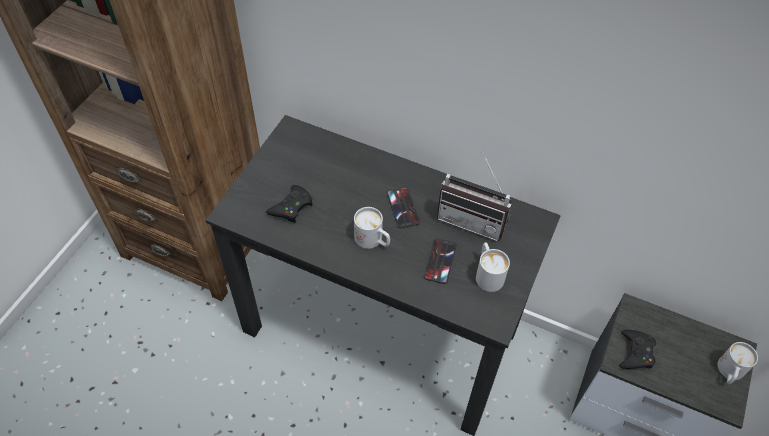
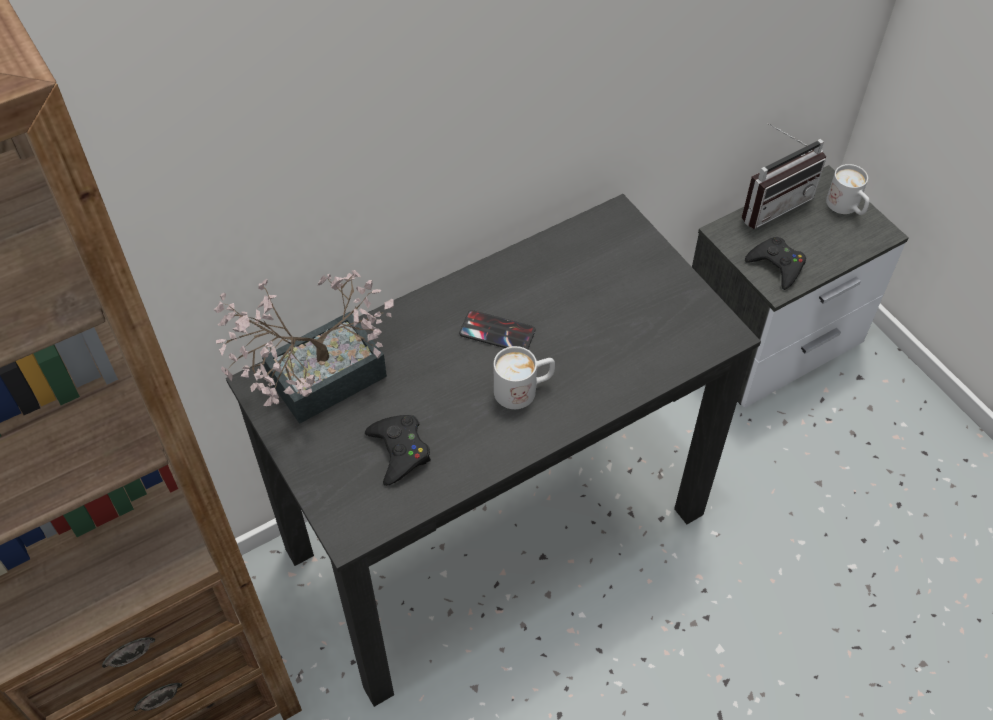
camera: 55 degrees left, 0 degrees up
(307, 149) = (314, 383): none -> potted plant
(440, 261) = (604, 339): phone -> none
(473, 219) = (569, 273): radio -> radio (771, 203)
(487, 273) = (654, 304): white mug -> none

